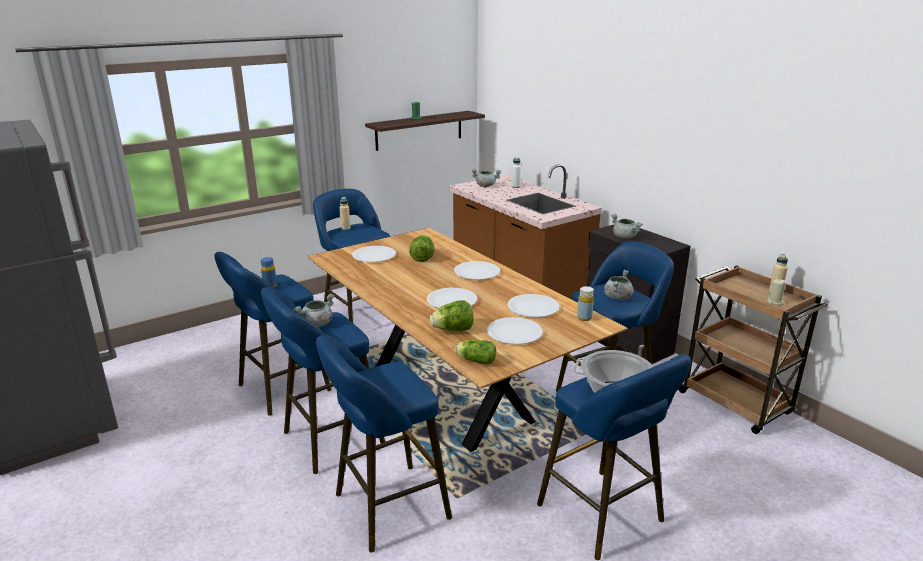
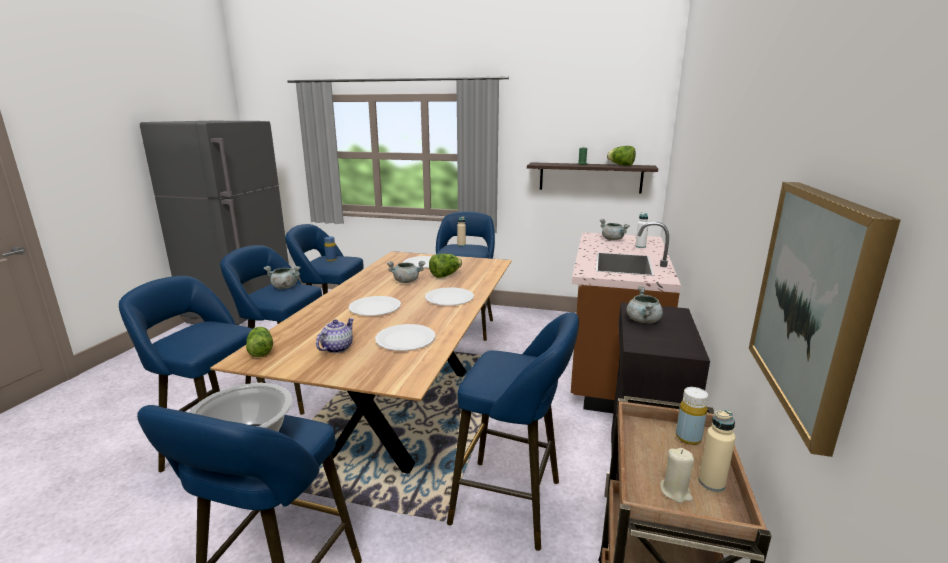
camera: 50 degrees right, 5 degrees down
(453, 330) = (315, 325): lettuce -> lettuce (621, 165)
(514, 333) = (337, 348): white plate -> teapot
(584, 318) = (414, 368): yellow bottle -> yellow bottle (688, 438)
(617, 297) = (503, 371): grey cooking pot -> grey cooking pot (406, 281)
(820, 191) = (813, 302): none -> picture

